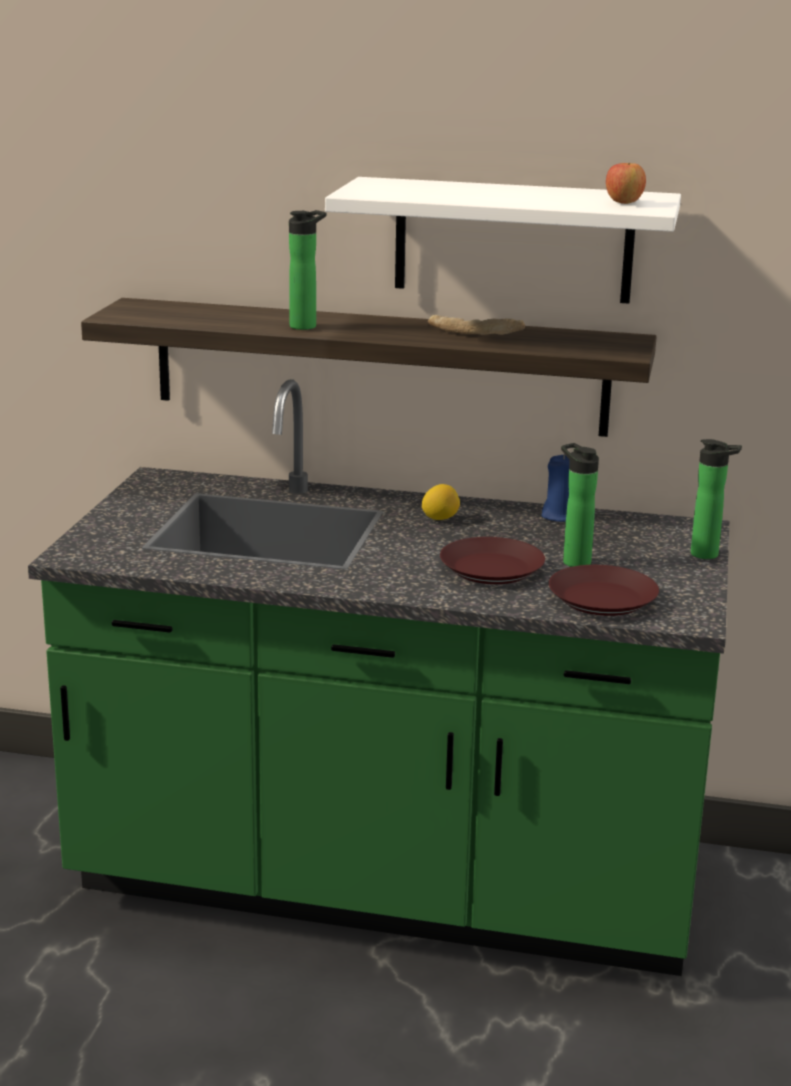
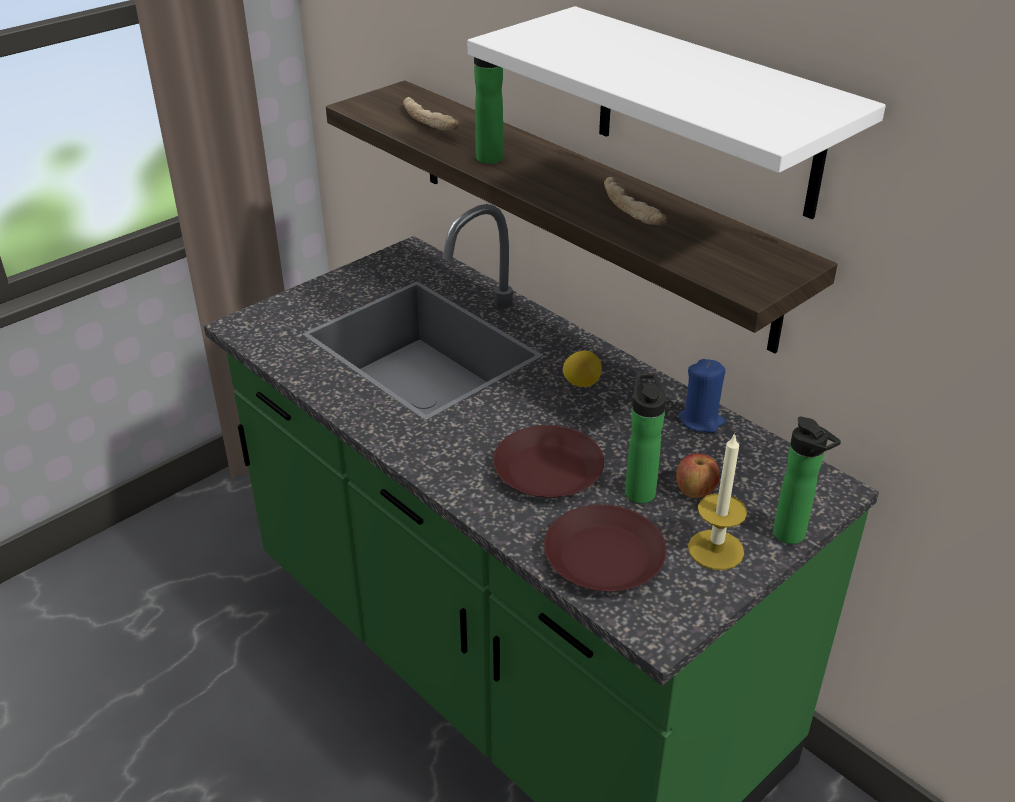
camera: 35 degrees right, 15 degrees up
(208, 317) = (431, 124): none -> bread
(623, 203) = (768, 112): apple -> apple (695, 491)
(670, 574) = (715, 550): none -> candle

